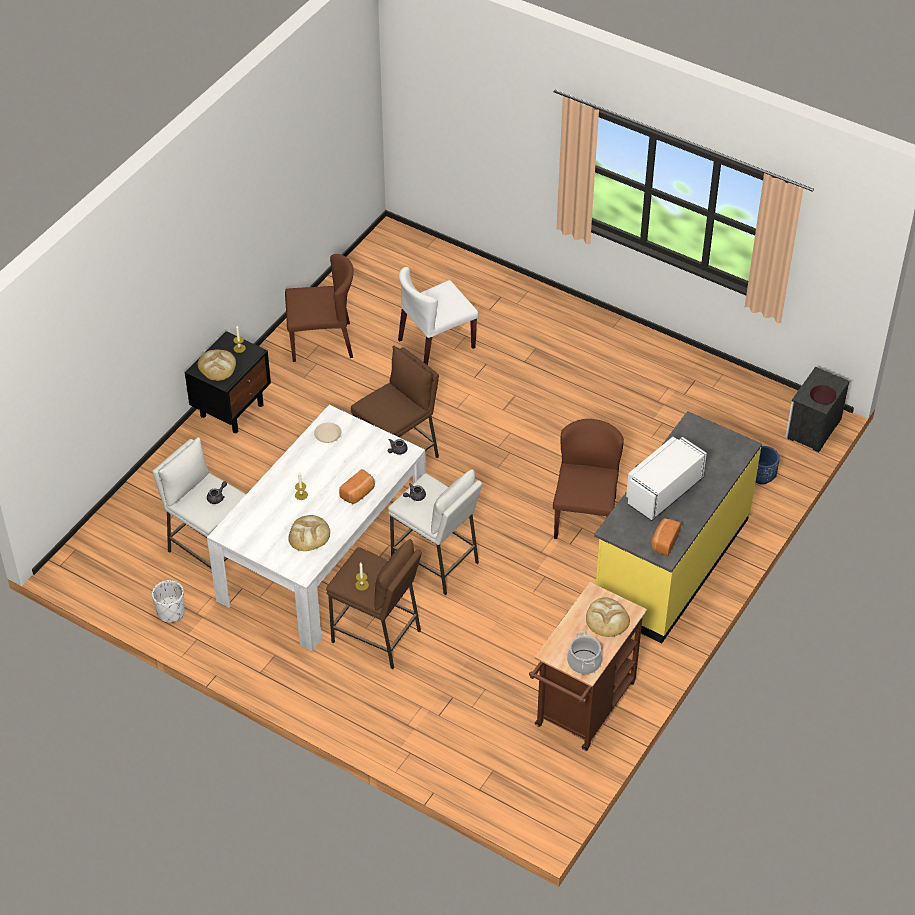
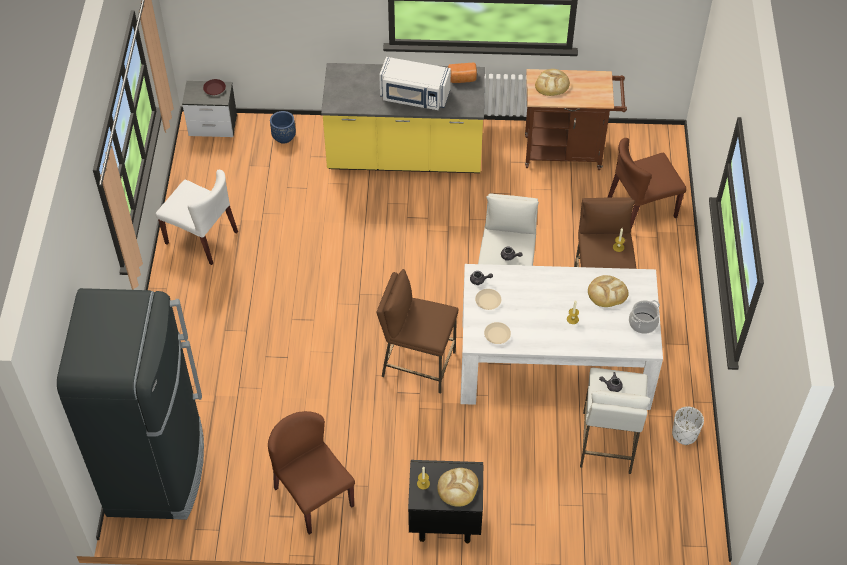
camera: 120 degrees left, 5 degrees up
(358, 493) = (542, 283): bread -> none
(369, 446) = (488, 301): none -> beige plate
(422, 263) = (157, 469): none -> black fridge
(436, 344) = (263, 404): white chair -> white chair (202, 238)
(584, 517) = (395, 220): brown chair -> brown chair (641, 208)
(584, 662) = (596, 81): cooking pot -> cooking pot (643, 323)

